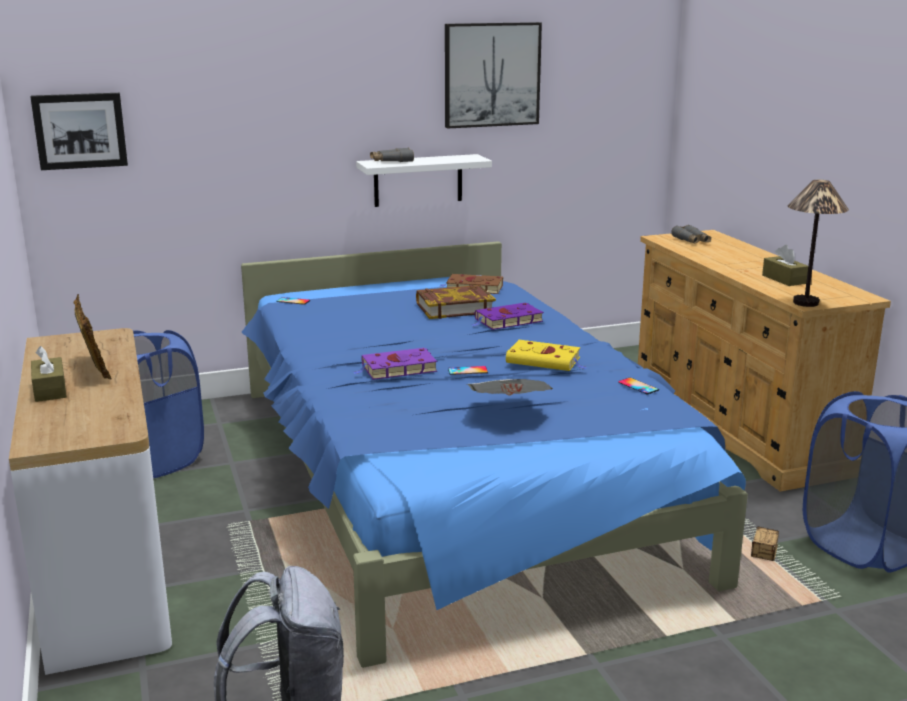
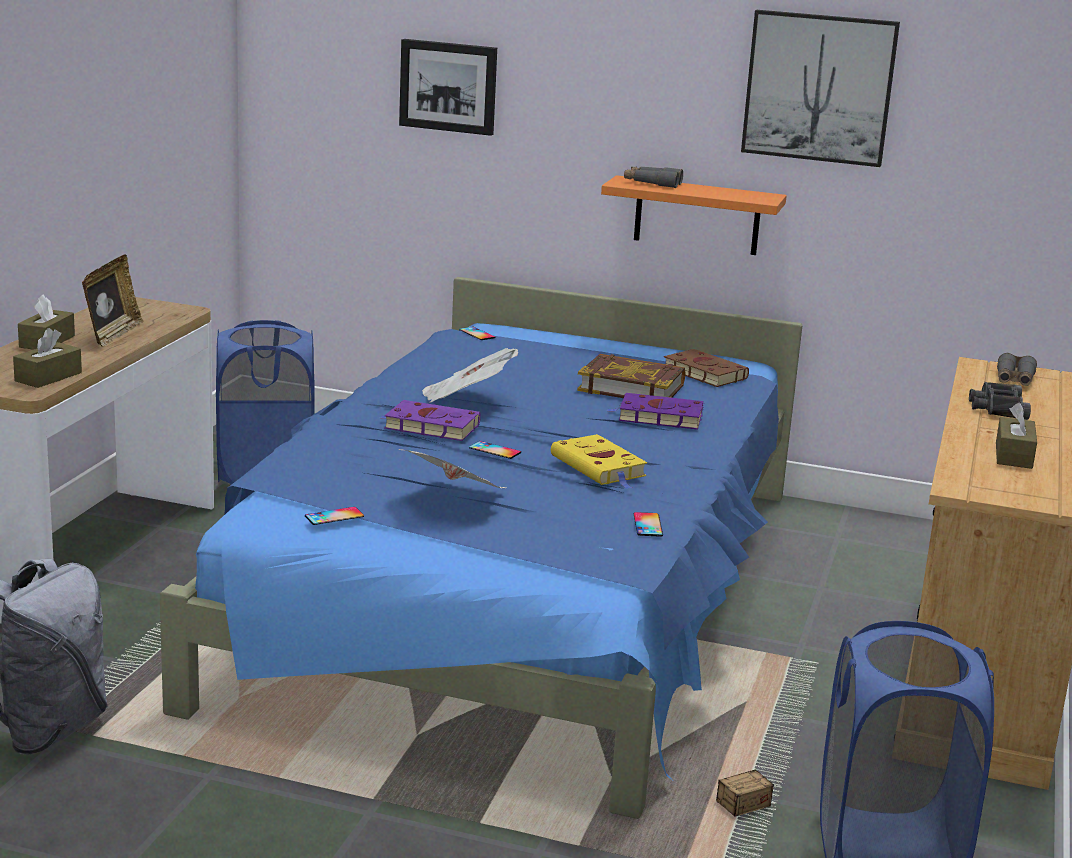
camera: 35 degrees right, 0 degrees up
(80, 130) = (305, 86): picture -> picture (448, 86)
(114, 416) = (48, 377): none -> brown tissue box
(380, 344) = (466, 399): none -> newspaper
(418, 180) = (697, 216): white shelf -> orange shelf
(459, 450) = (334, 516): none -> phone
(720, 257) = (997, 408): none -> black binoculars
(806, 303) = (963, 487): table lamp -> none

